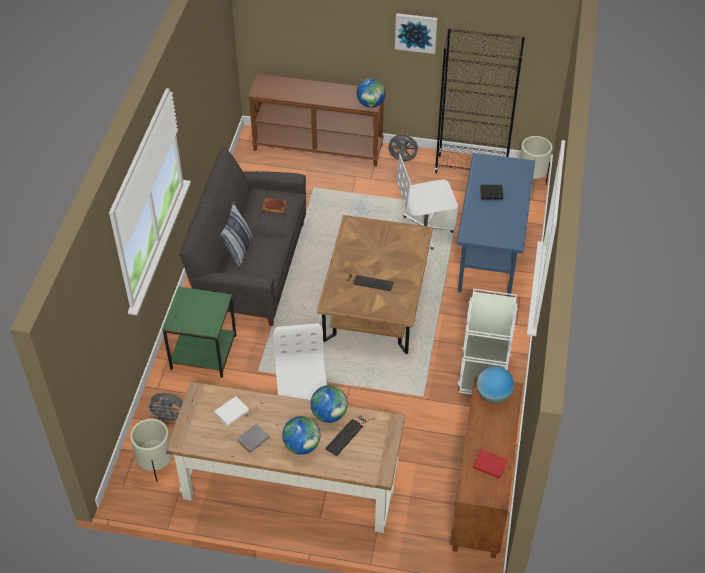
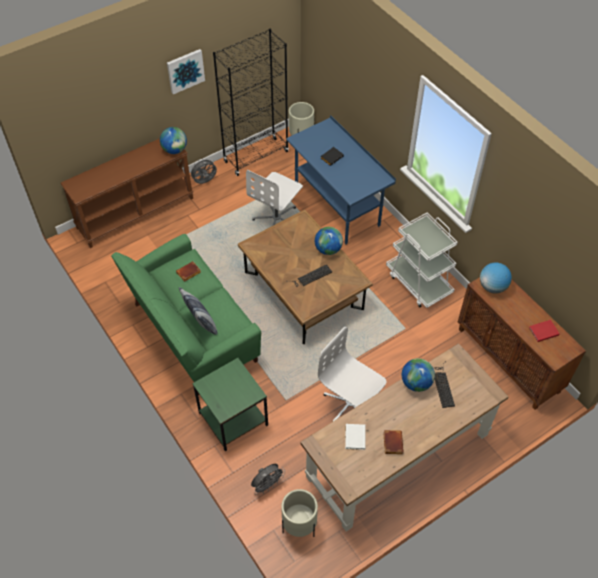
camera: 45 degrees left, 5 degrees up
(251, 267) = (192, 333): grey sofa -> green sofa
(253, 439) = (392, 442): grey book -> brown book
(302, 445) = (426, 419): globe -> globe (328, 249)

